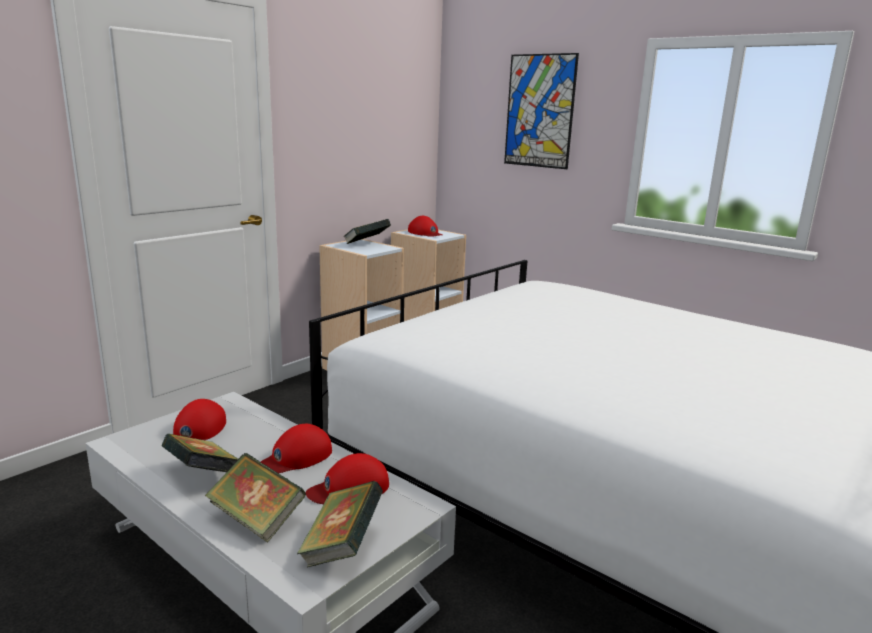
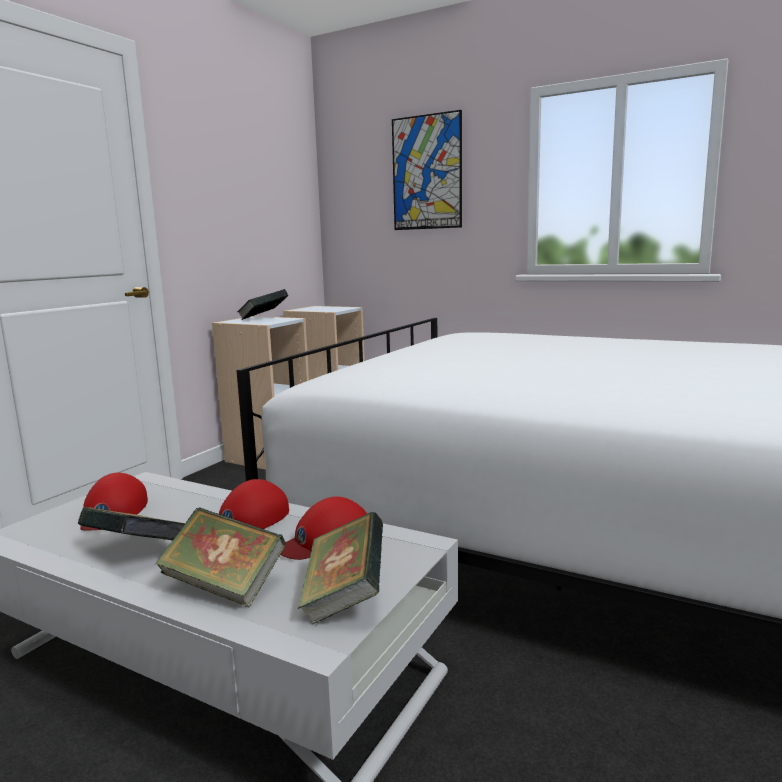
camera: 10 degrees left, 5 degrees down
(425, 233) = (320, 309): red cap -> none

